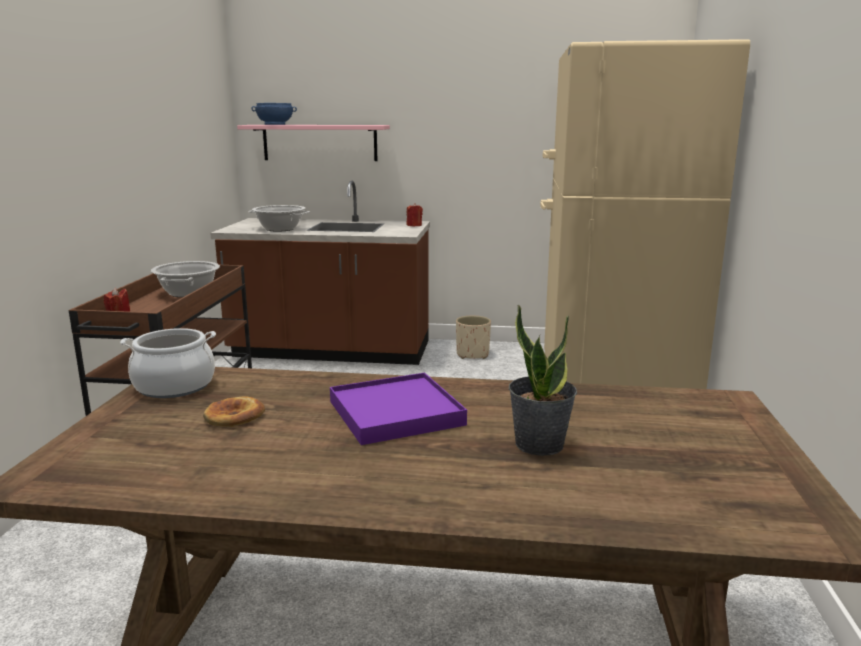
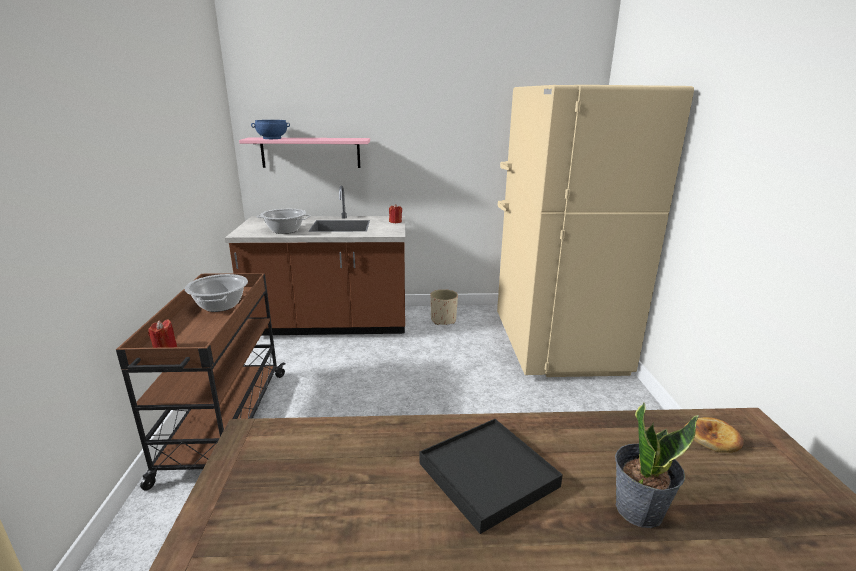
camera: 10 degrees left, 5 degrees up
(174, 386) = (256, 454): cooking pot -> none
(234, 416) = (335, 500): bread -> bread (713, 438)
(395, 413) = (487, 475): purple tray -> black tray

